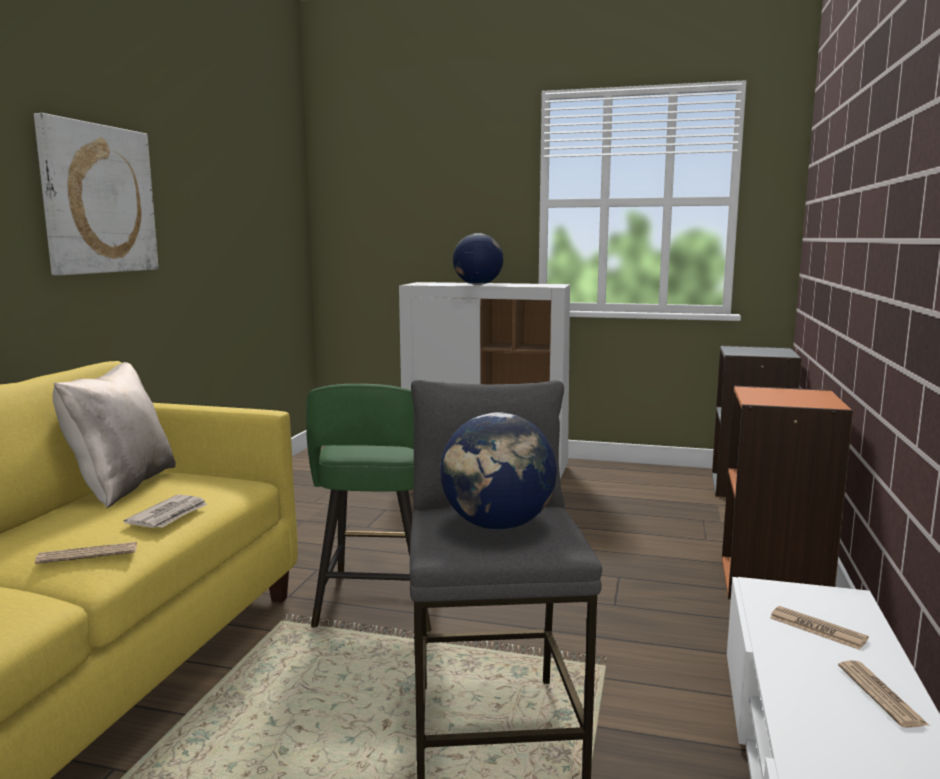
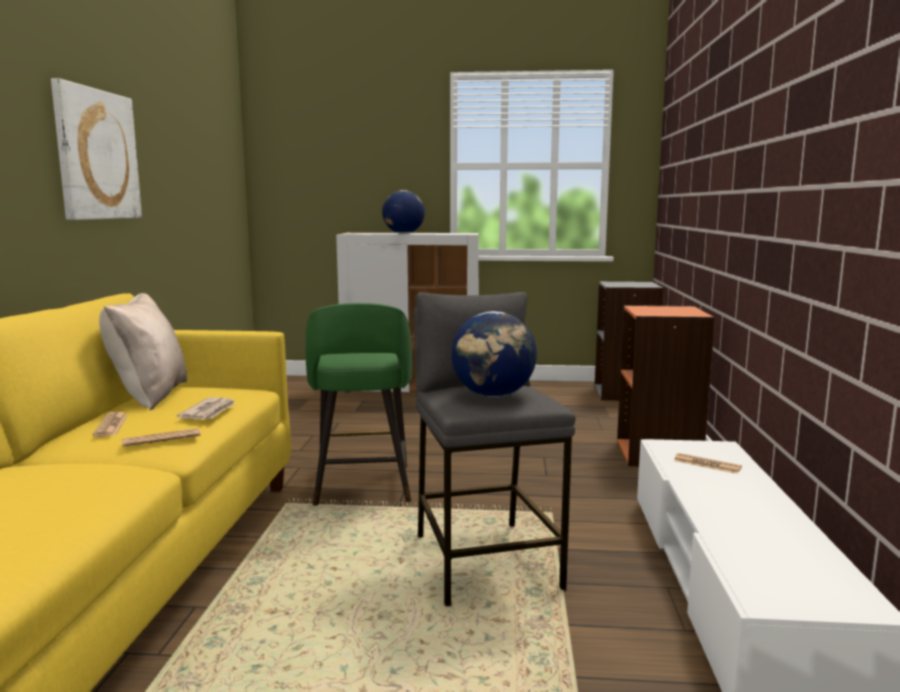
camera: 10 degrees left, 0 degrees up
(881, 695) = (756, 496): newspaper -> newspaper (111, 425)

